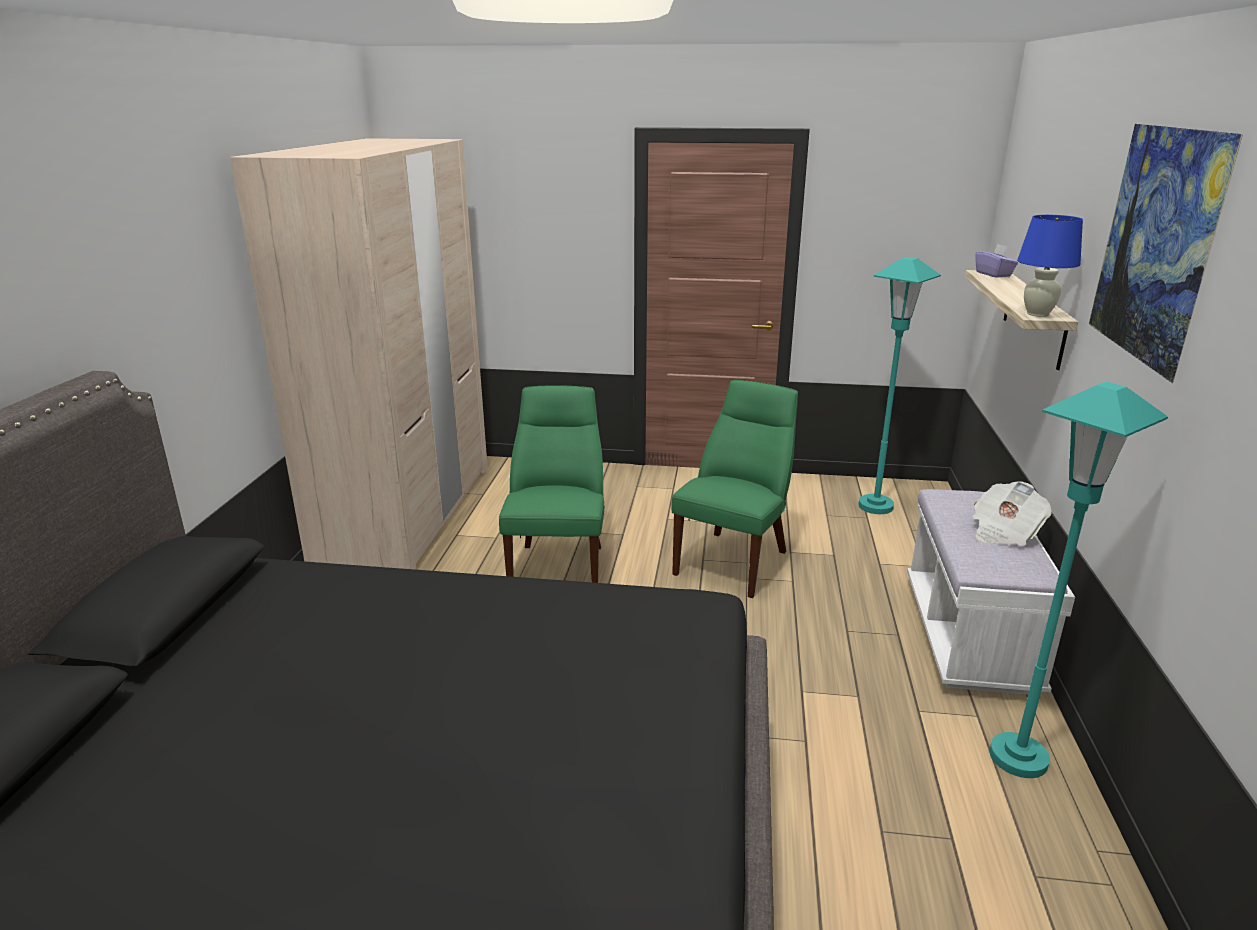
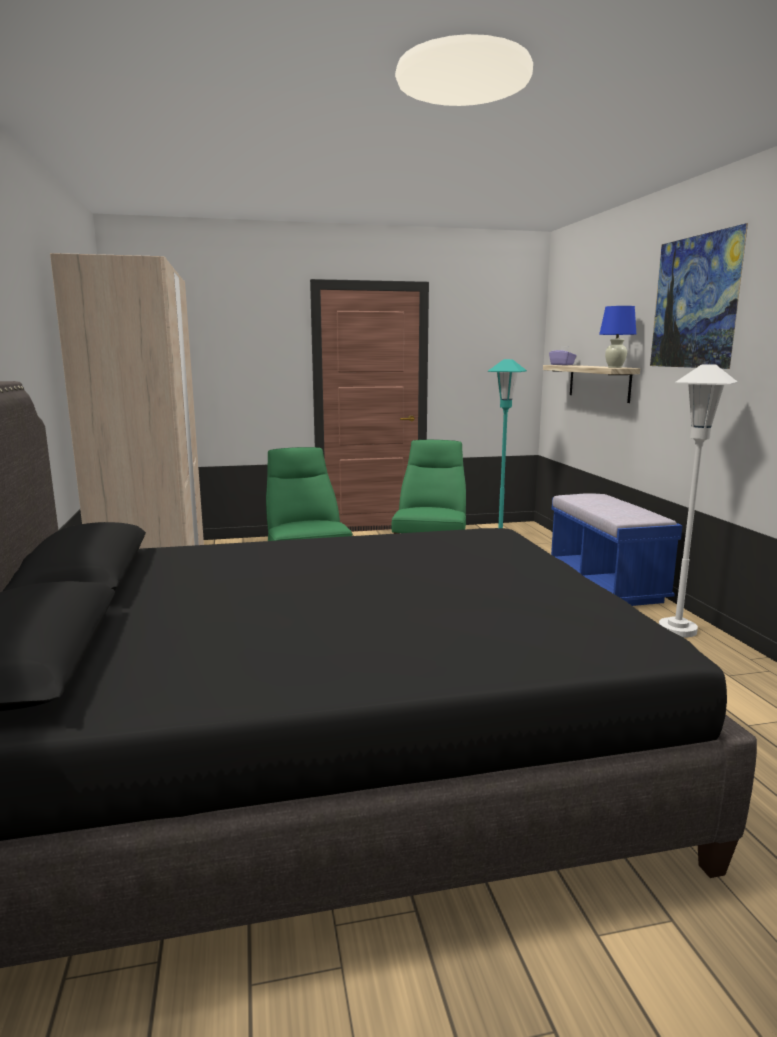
camera: 20 degrees left, 10 degrees down
(969, 636) = (605, 584): white bench -> blue bench
(1004, 532) = (620, 504): newspaper -> none
(1018, 758) = (677, 630): turquoise floor lamp -> white floor lamp

